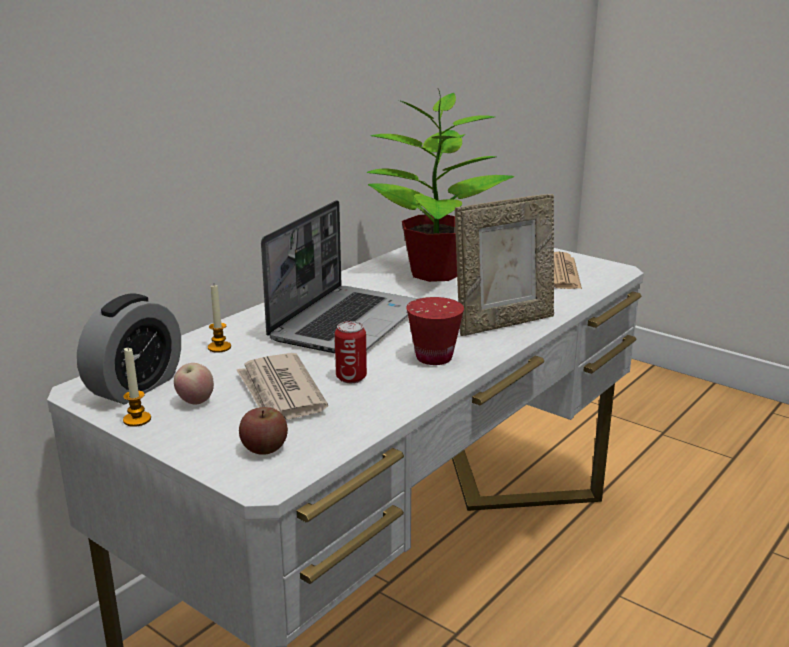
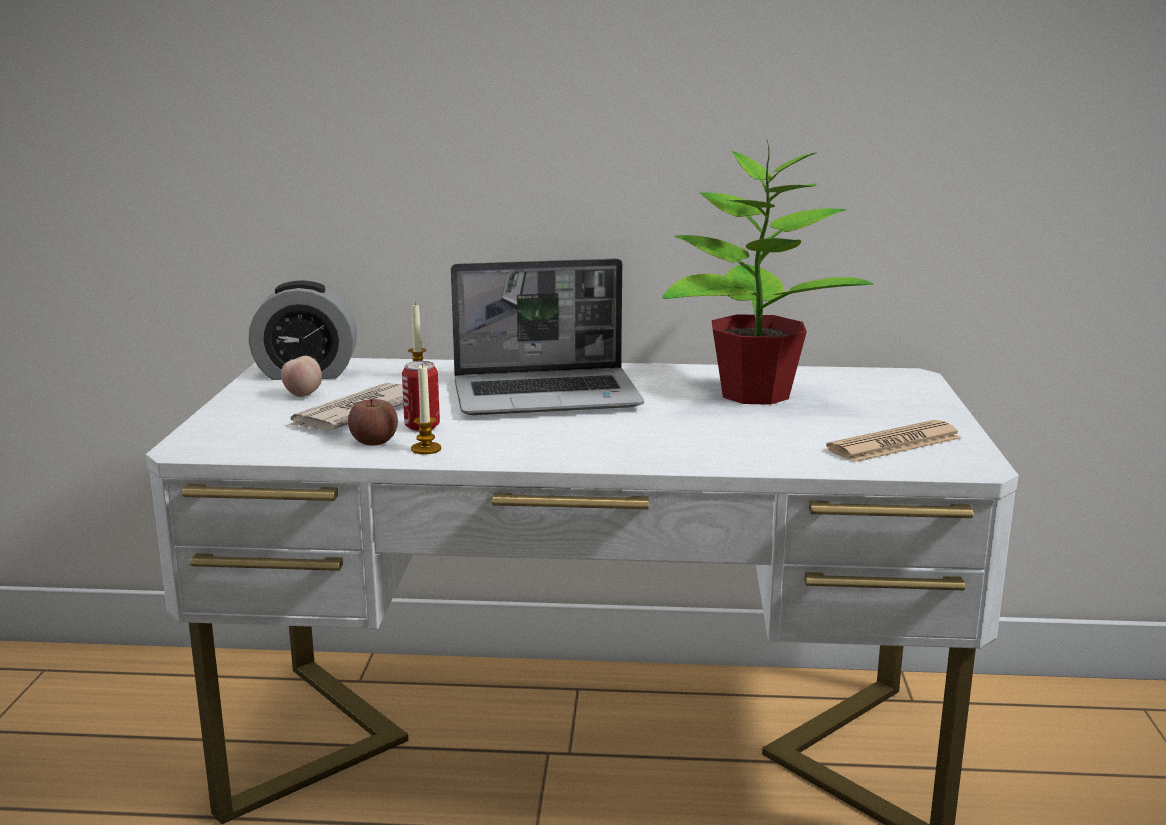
camera: 55 degrees right, 5 degrees down
(137, 419) = (250, 389): candle -> candle (426, 449)
(264, 448) = (245, 434): apple -> apple (374, 441)
(434, 358) = (518, 443): red cup -> none
(503, 323) = (666, 450): picture frame -> none

